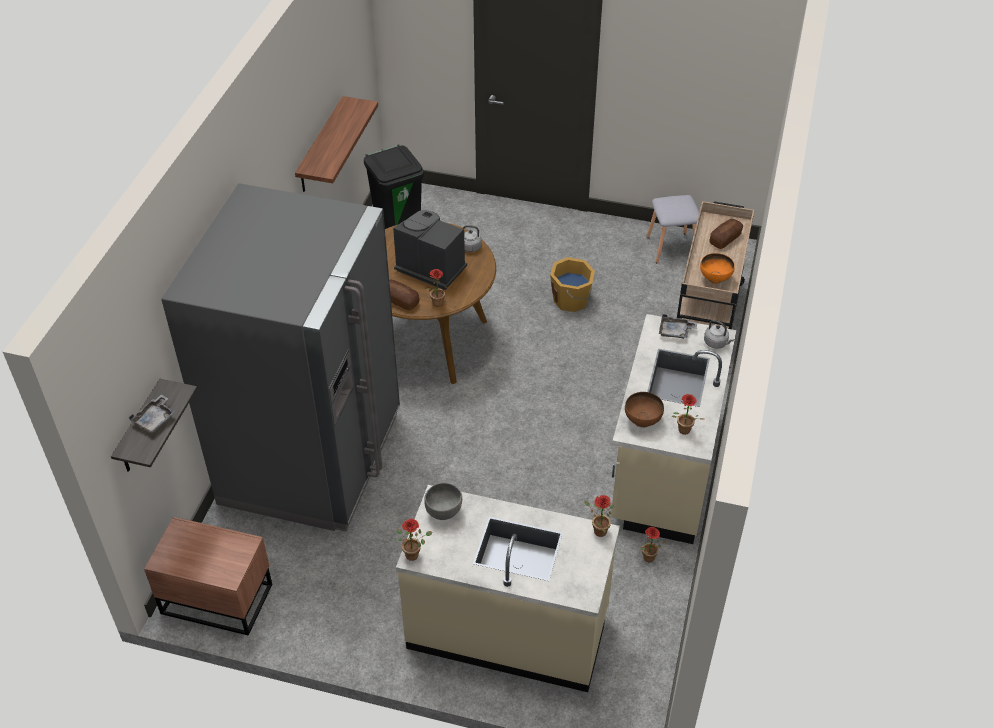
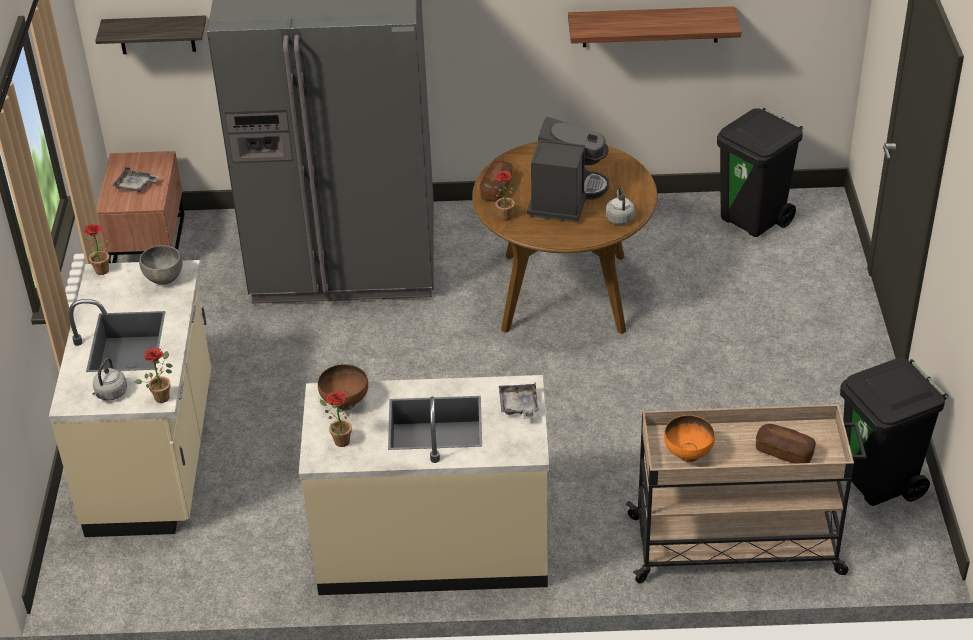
camera: 75 degrees right, 5 degrees down
(155, 419) = (151, 27): grey tray -> grey tray (135, 186)
(571, 300) = (705, 401): orange bucket -> none
(648, 560) = (281, 557): potted plant -> none
(672, 247) = (879, 482): grey stool -> black trash can
(716, 343) = (514, 448): grey kettle -> grey kettle (110, 394)

